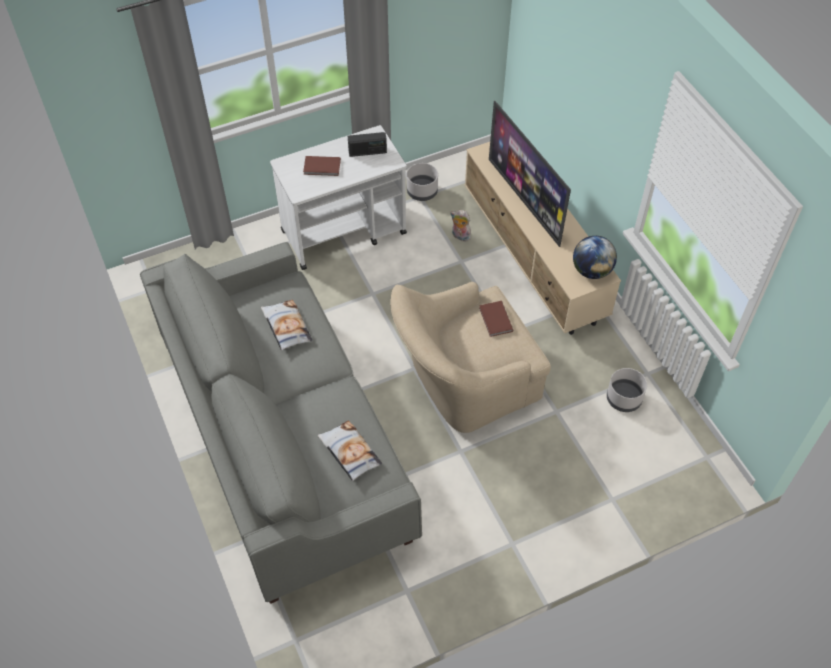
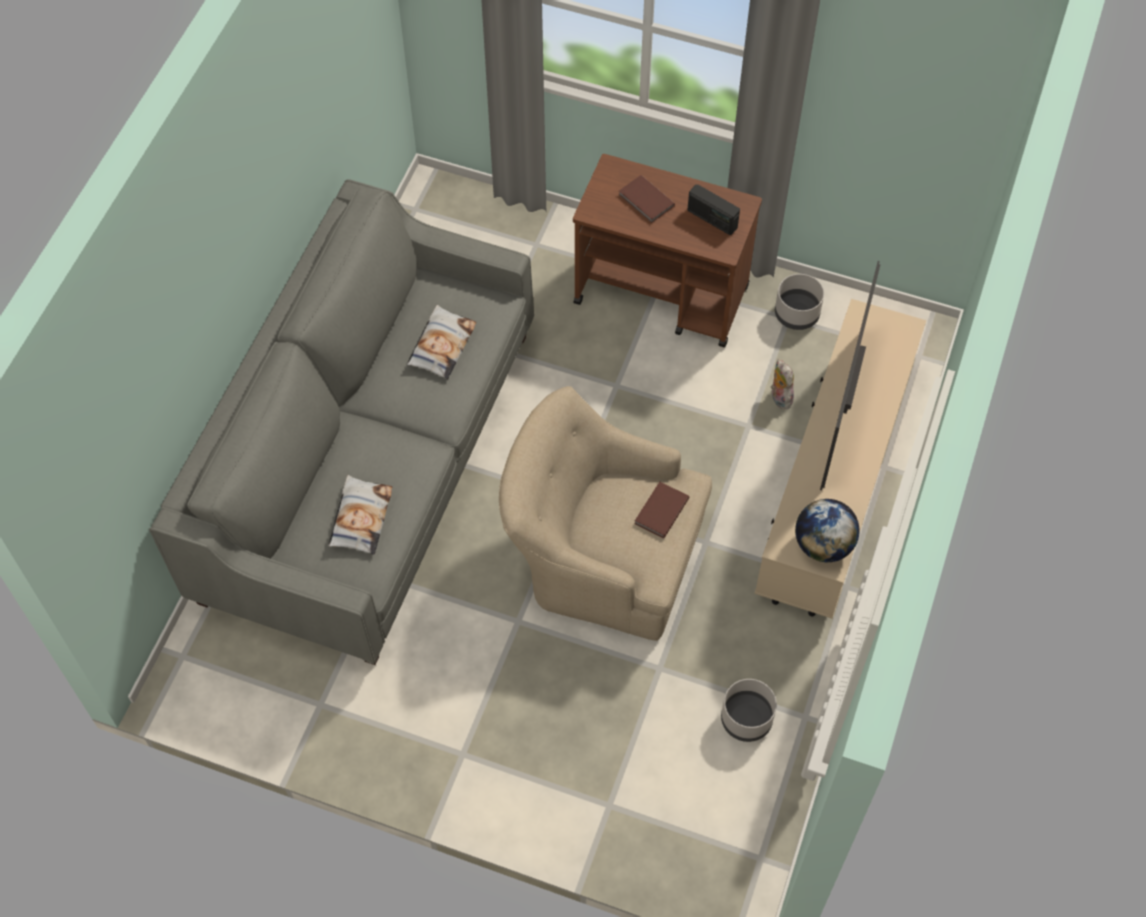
camera: 45 degrees right, 5 degrees up
(344, 232) = (662, 295): white cart -> brown cart

